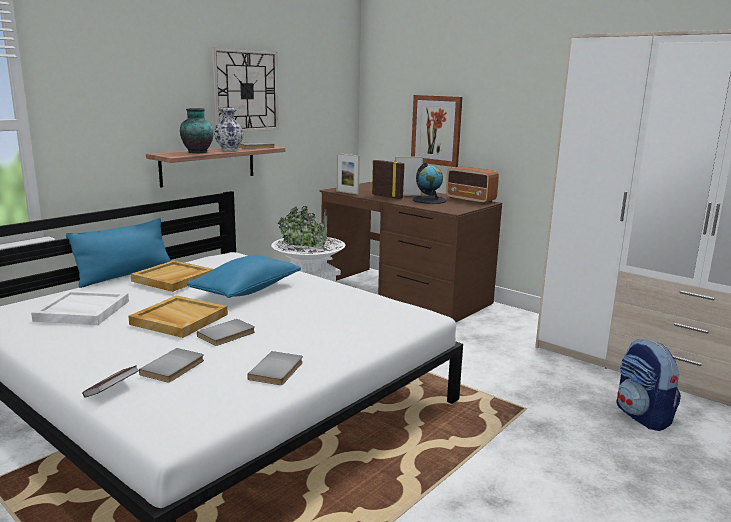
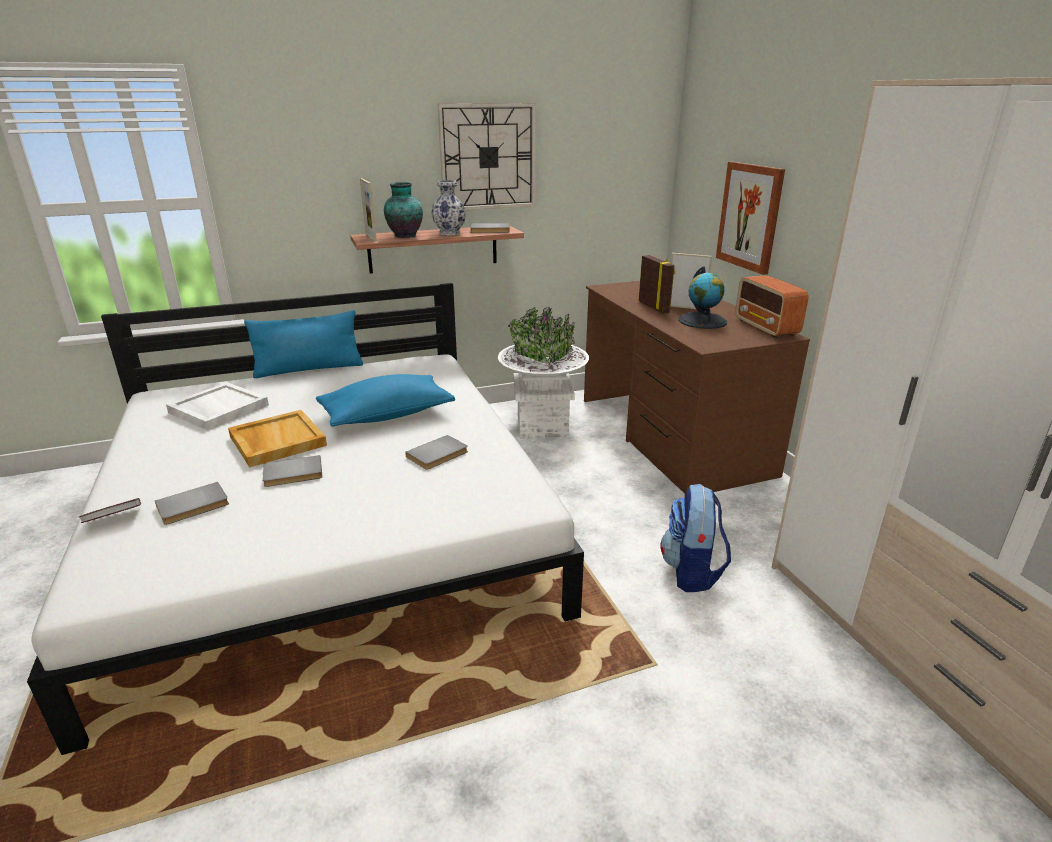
camera: 30 degrees right, 10 degrees up
(173, 279) = (338, 384): beige tray -> none
(278, 370) = (274, 541): grey book -> grey book (438, 455)
(347, 192) = (612, 294): picture frame -> picture frame (371, 238)
(643, 416) = (827, 747): backpack -> backpack (692, 572)

